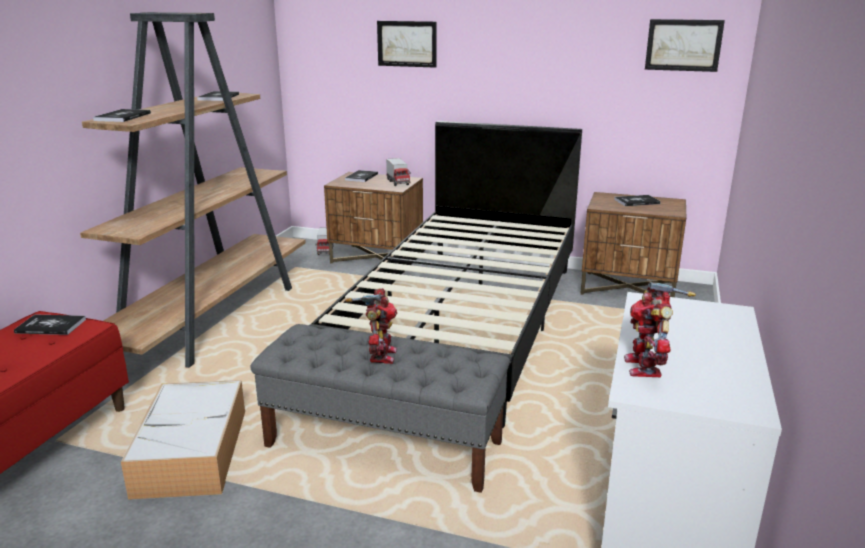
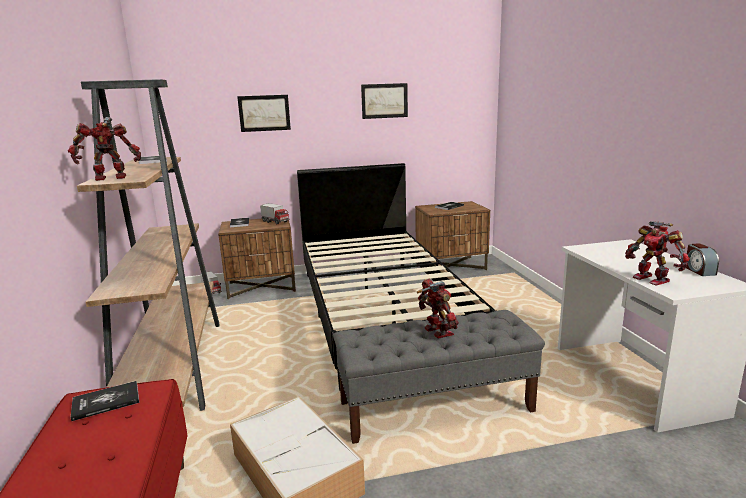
camera: 30 degrees left, 5 degrees down
(123, 117) = (111, 178): book -> toy robot
(683, 45) = (459, 101): picture -> picture (384, 101)
(743, 377) = (699, 271): none -> alarm clock

